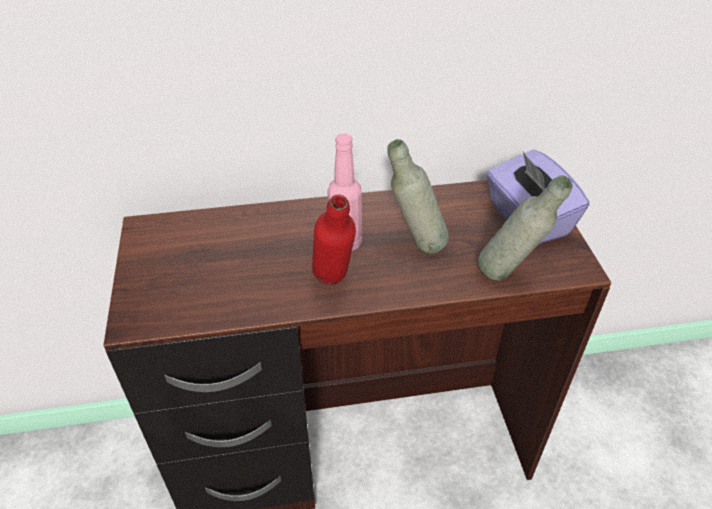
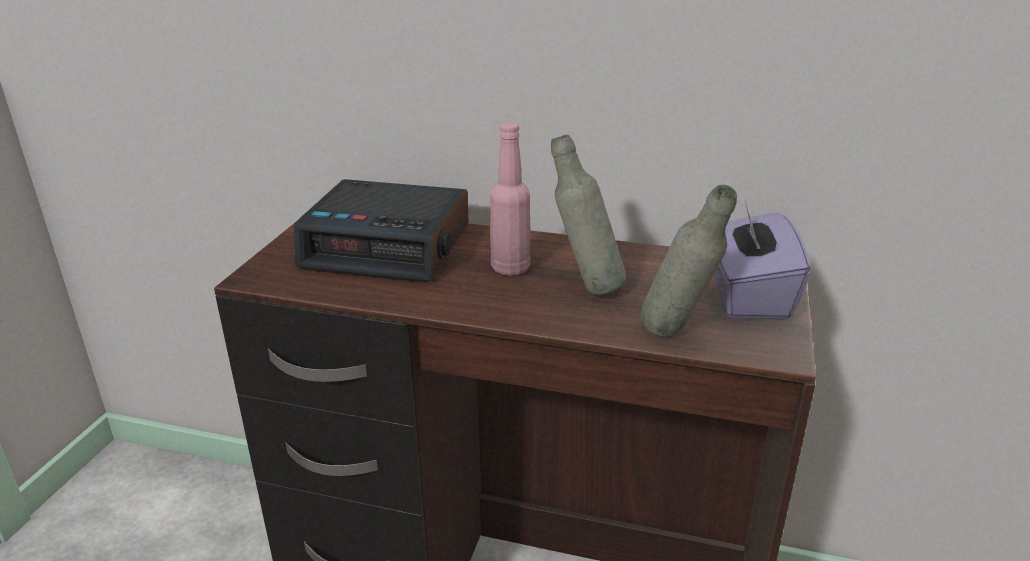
camera: 25 degrees right, 15 degrees down
(229, 247) = (389, 246): none -> alarm clock
(334, 287) = (466, 299): red bottle -> none

